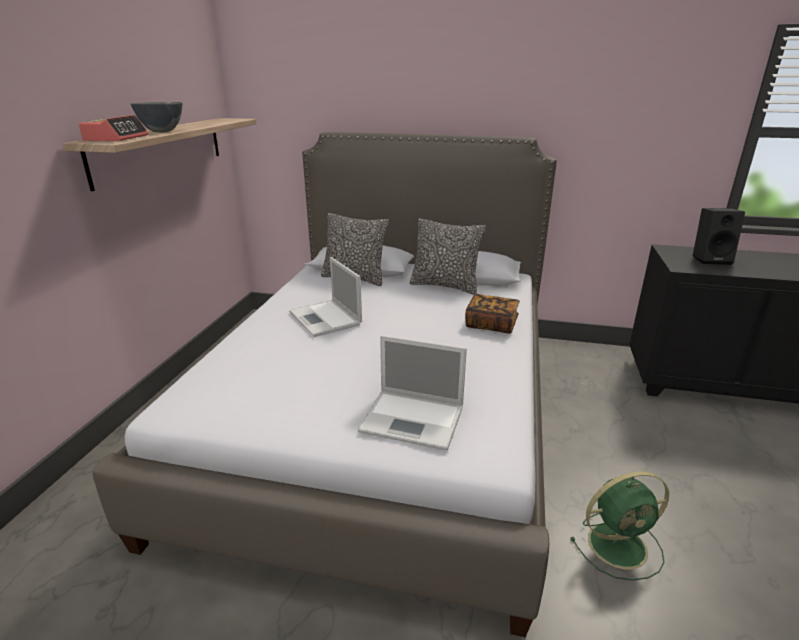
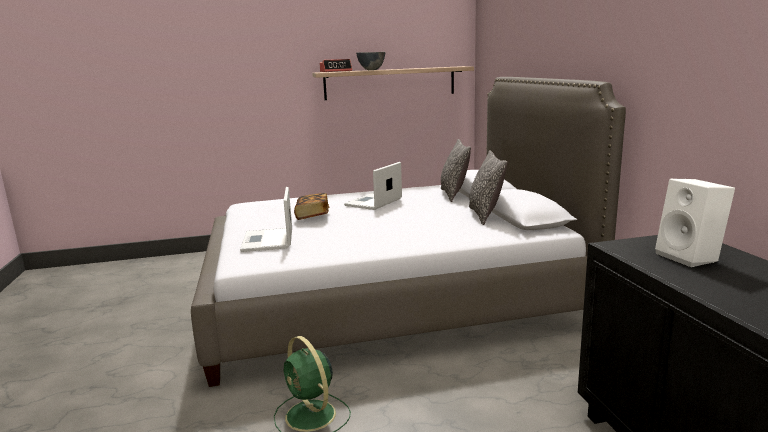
camera: 65 degrees right, 10 degrees down
(491, 324) = (428, 237): book -> book (312, 215)
(711, 259) = (691, 257): black speaker -> white speaker

